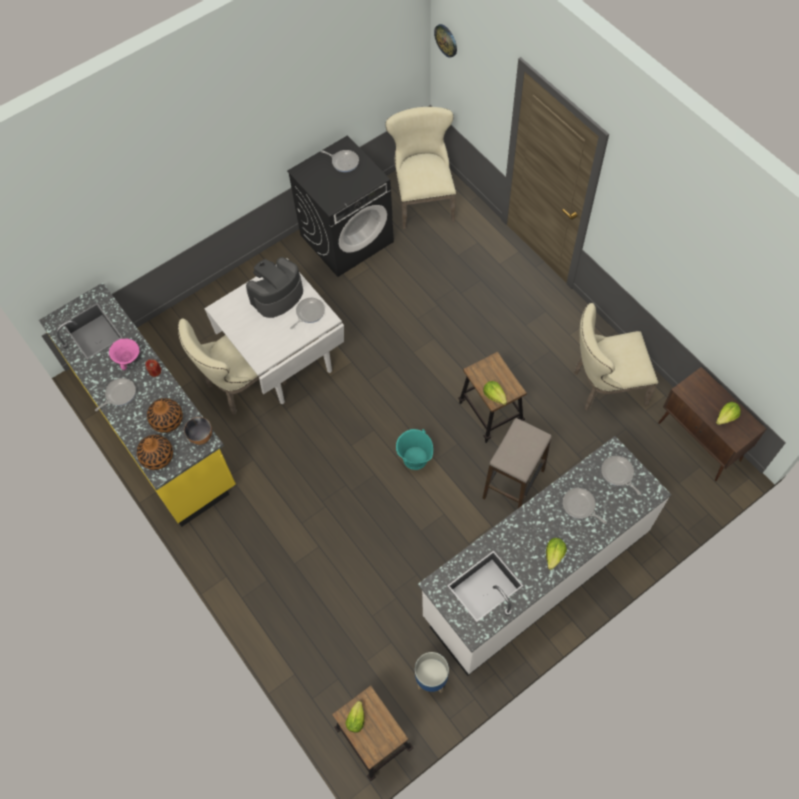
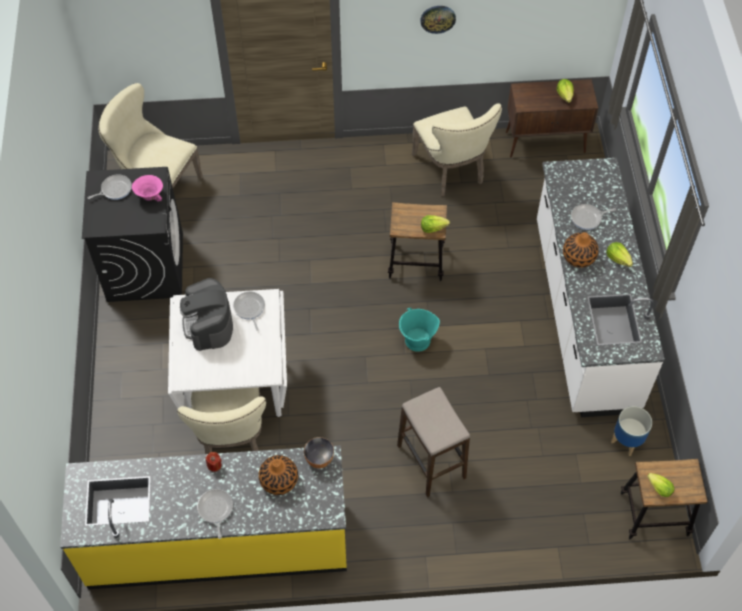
camera: 60 degrees left, 5 degrees down
(128, 358) = (180, 482): pink bowl -> pink bowl (150, 195)
(157, 457) = (313, 508): vase -> vase (578, 257)
(446, 40) = (99, 21): wall clock -> wall clock (438, 18)
(513, 484) = (493, 283): stool -> stool (431, 462)
(604, 386) = (452, 171): beige chair -> beige chair turned 45 degrees counterclockwise
(618, 474) = (577, 179): frying pan -> none

